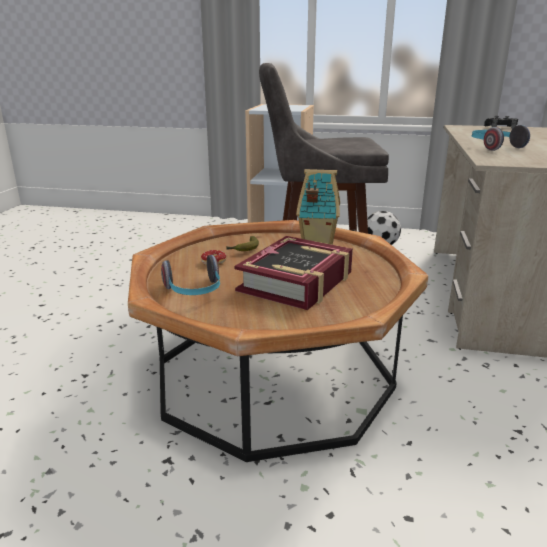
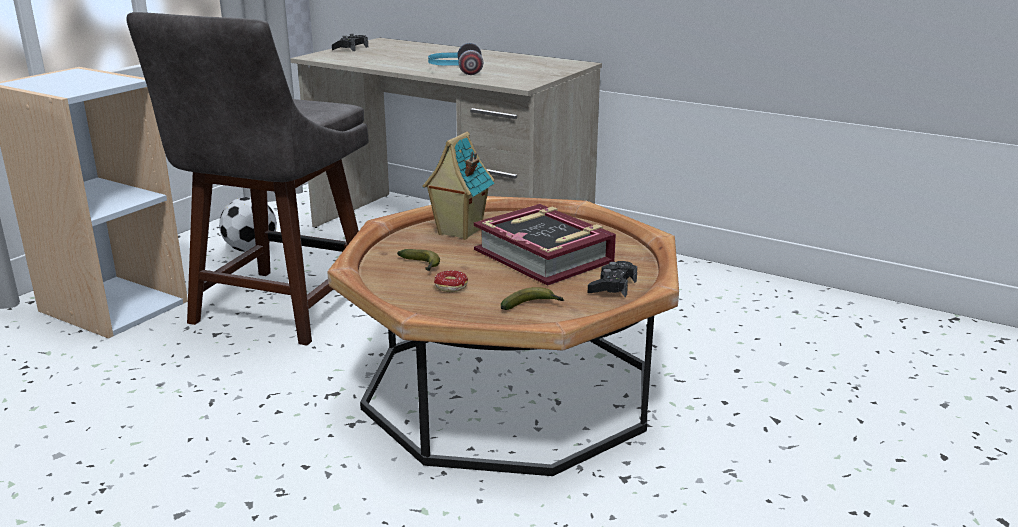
camera: 70 degrees left, 0 degrees up
(194, 291) = (532, 306): headphones -> banana
(252, 316) = (612, 286): none -> black game controller

